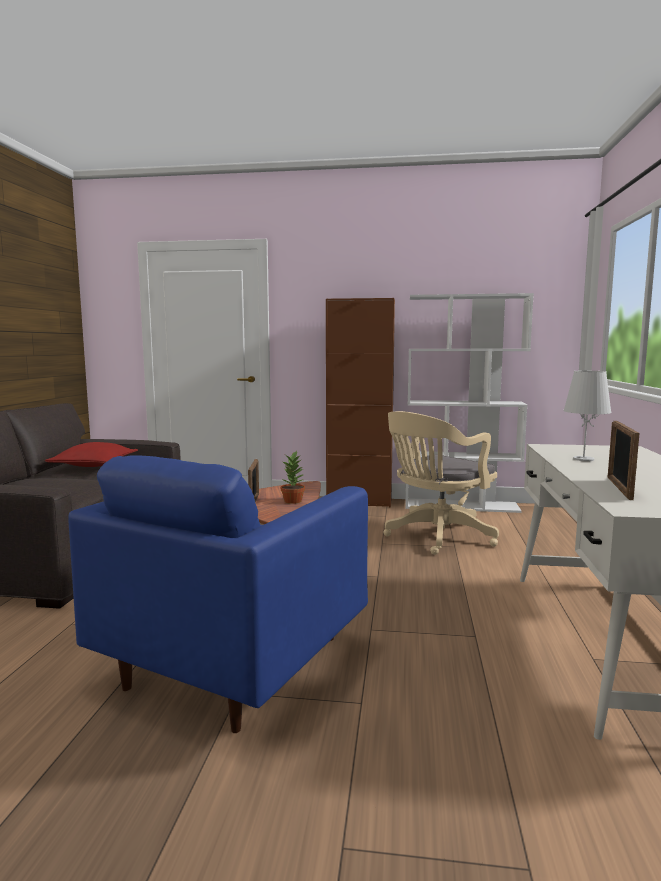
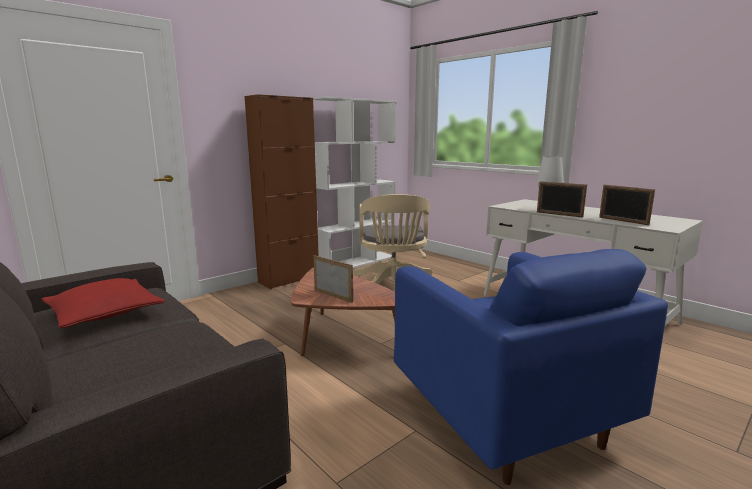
camera: 50 degrees left, 5 degrees up
(293, 501) = (356, 285): potted plant -> none
(564, 465) = (559, 214): none -> picture frame

